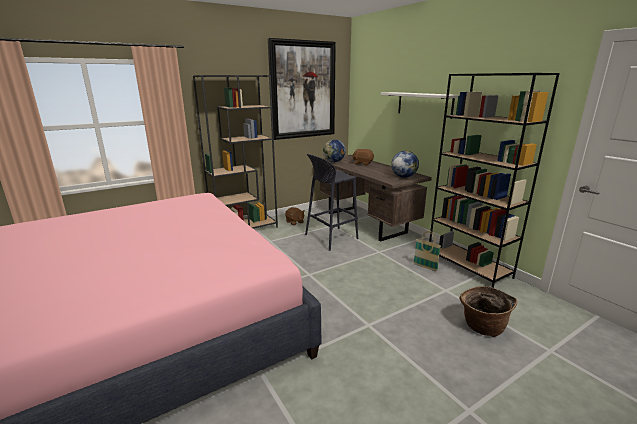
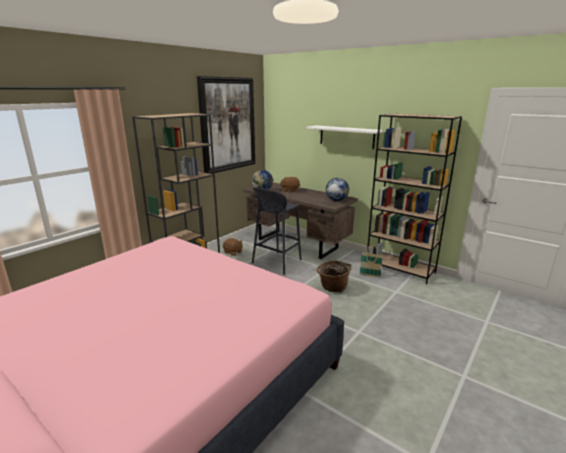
camera: 20 degrees left, 0 degrees up
(482, 327) = (437, 315): basket -> basket (333, 288)

